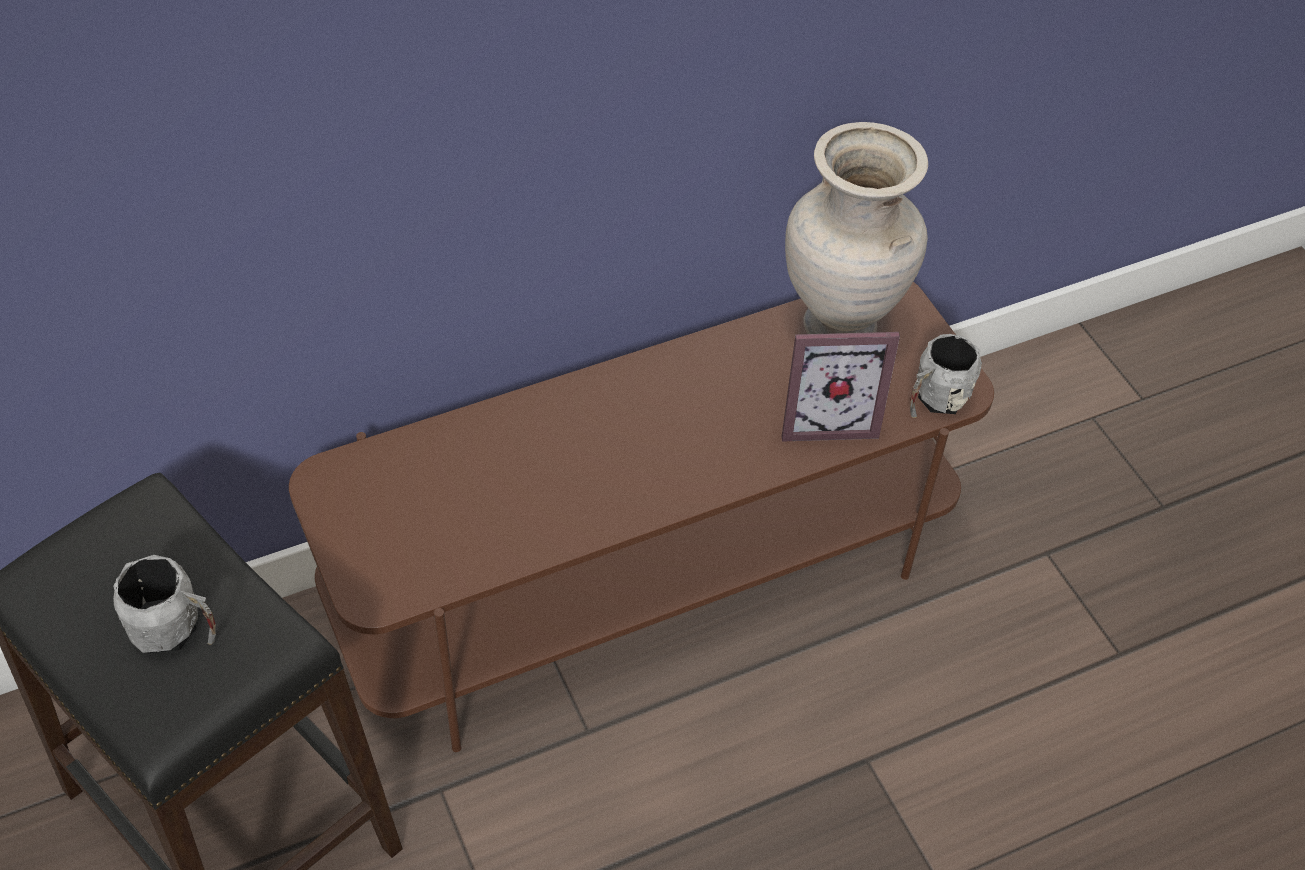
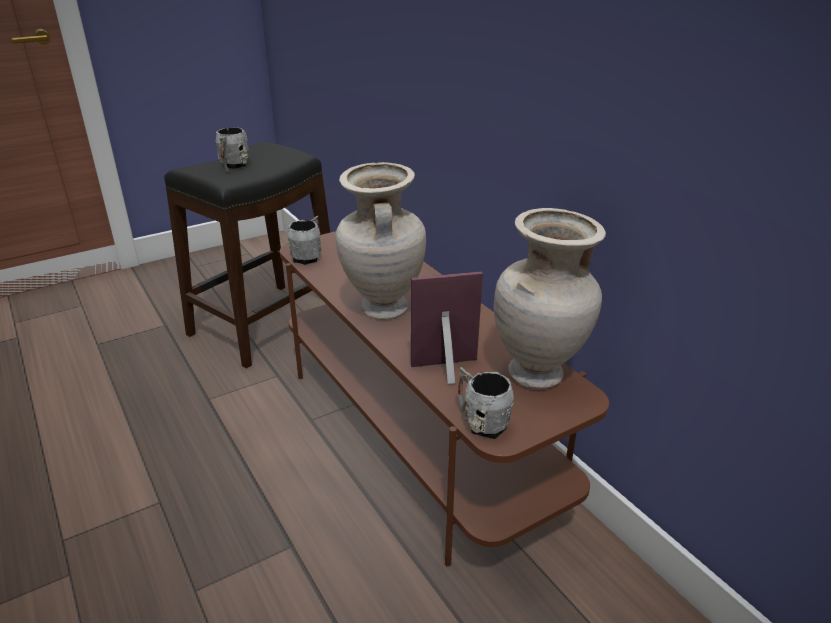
camera: 85 degrees right, 20 degrees down
(415, 575) = (309, 256): none -> grey mug
(643, 476) = (382, 309): none -> beige vase
(826, 418) = (447, 372): picture frame -> picture frame turned 90 degrees clockwise

